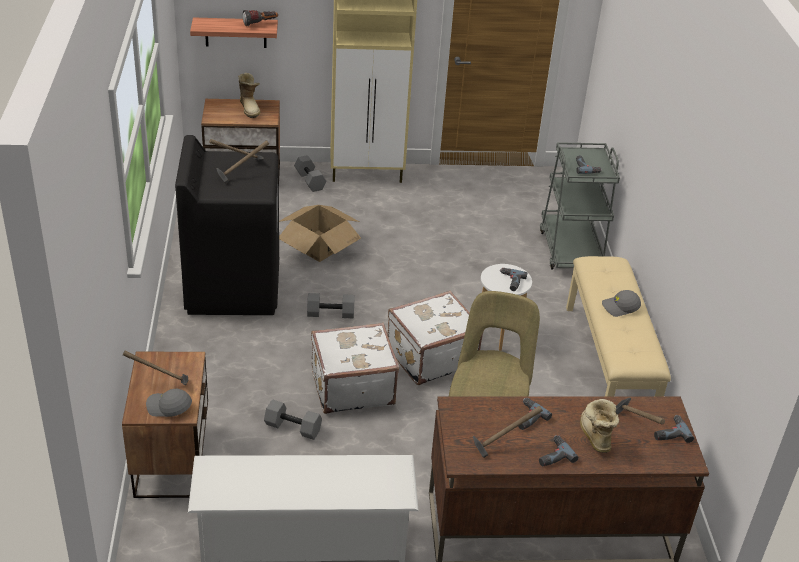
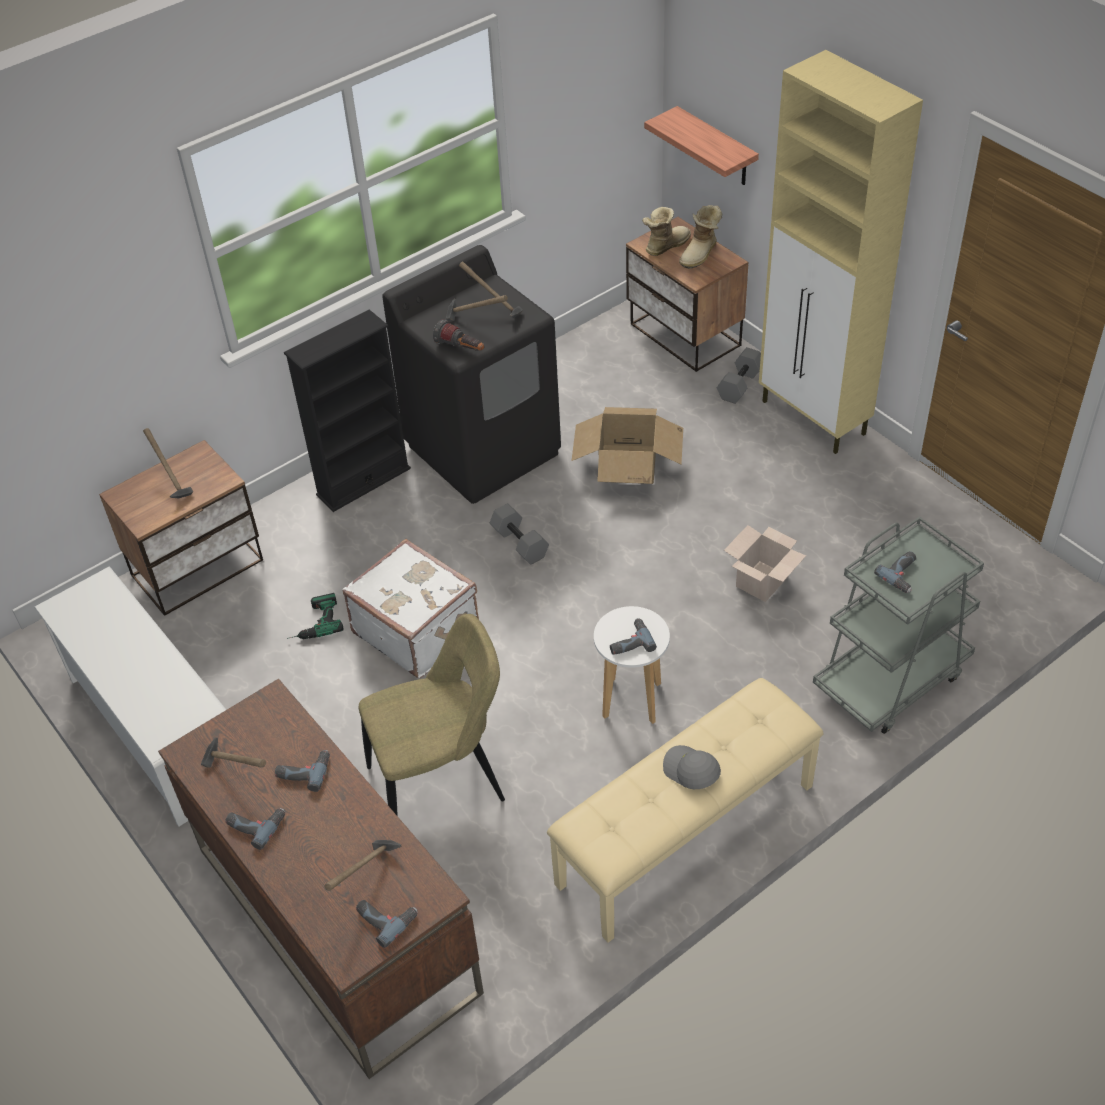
camera: 60 degrees right, 10 degrees up
(168, 407) = (143, 508): grey cap -> none
(192, 348) = (363, 481): none -> black bookcase
(260, 24) = (729, 150): flashlight -> flashlight (461, 348)
(292, 428) = (313, 622): grey dumbbell -> power drill
(430, 356) = (531, 663): white suitcase -> none
(463, 251) = (762, 582): none -> cardboard box
(594, 436) = (319, 847): boot -> boot (665, 246)

